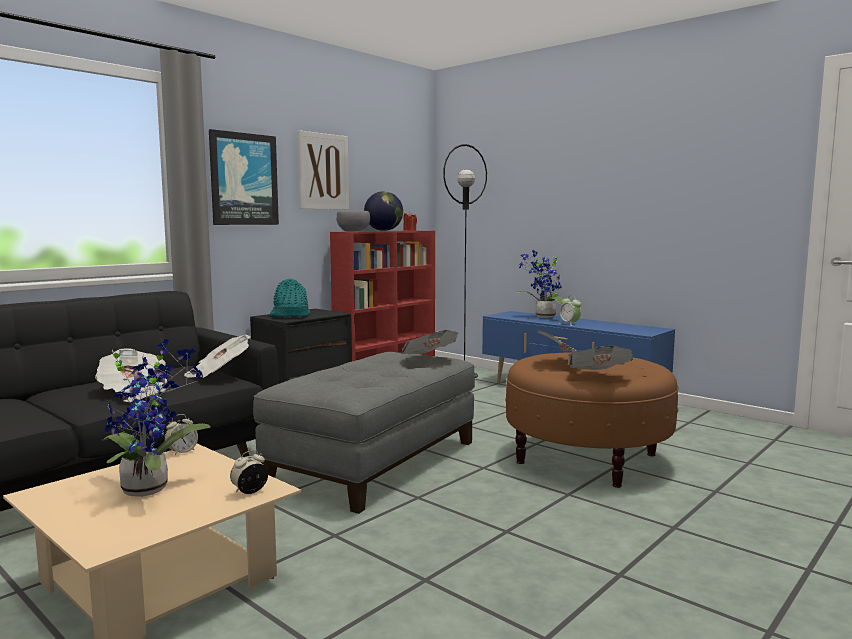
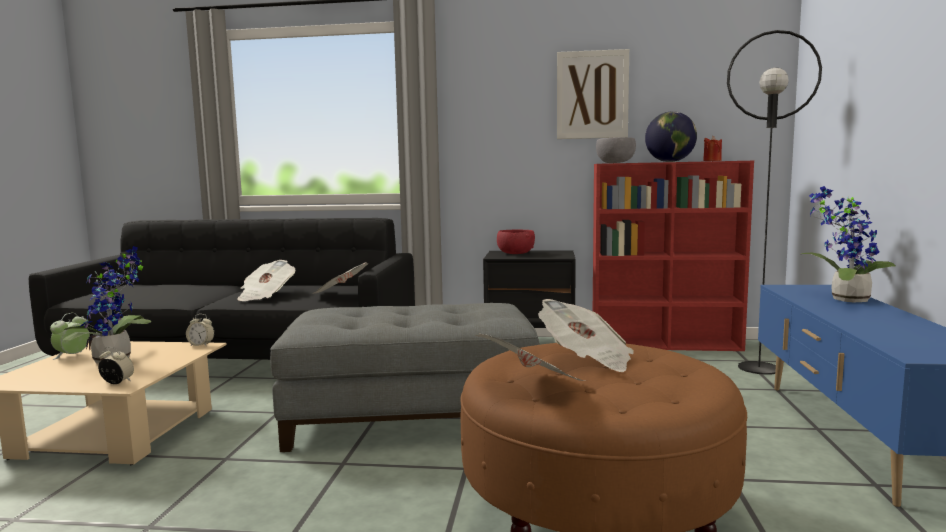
camera: 55 degrees right, 0 degrees up
(243, 179) = (488, 112): picture -> none
(290, 316) = (515, 254): turquoise hat -> red bowl
(429, 359) = (485, 317): newspaper -> none
(569, 324) = (837, 316): alarm clock -> alarm clock (72, 356)

